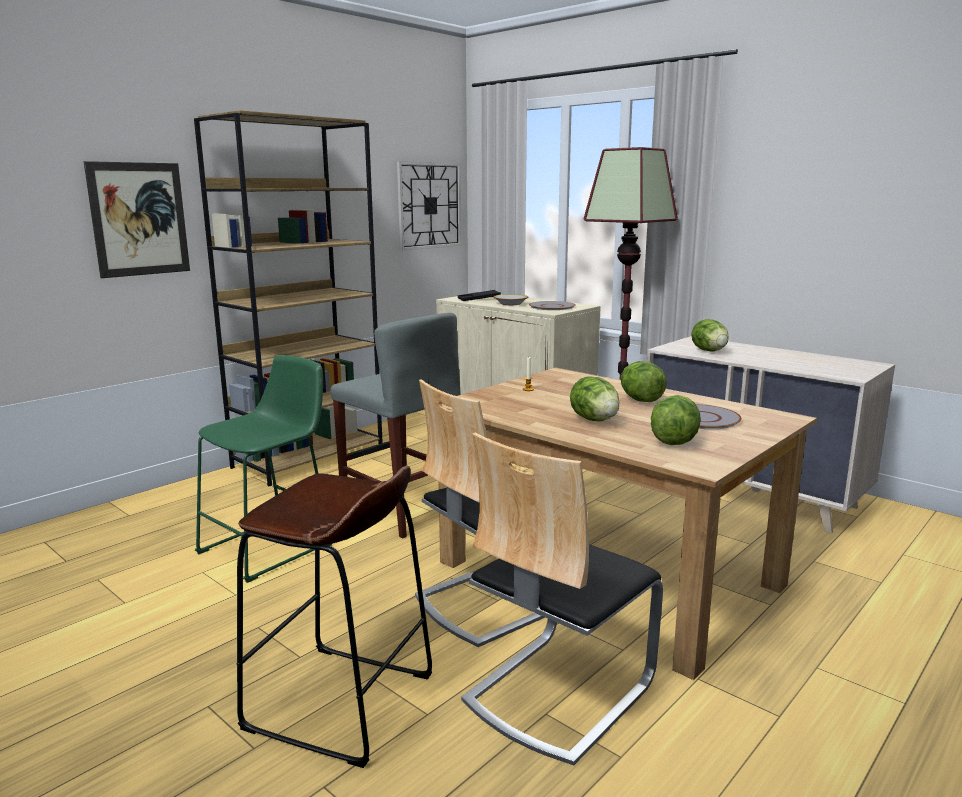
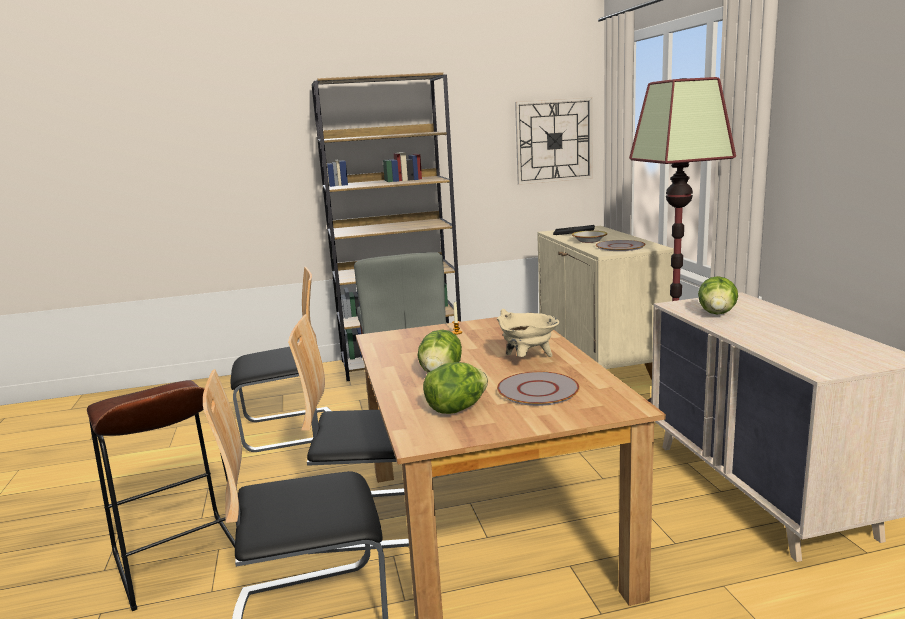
camera: 35 degrees right, 0 degrees up
(139, 219) = (270, 165): picture -> none
(272, 547) = (289, 430): green stool -> chair
(640, 400) = (527, 359): lettuce -> beige cooking pot

